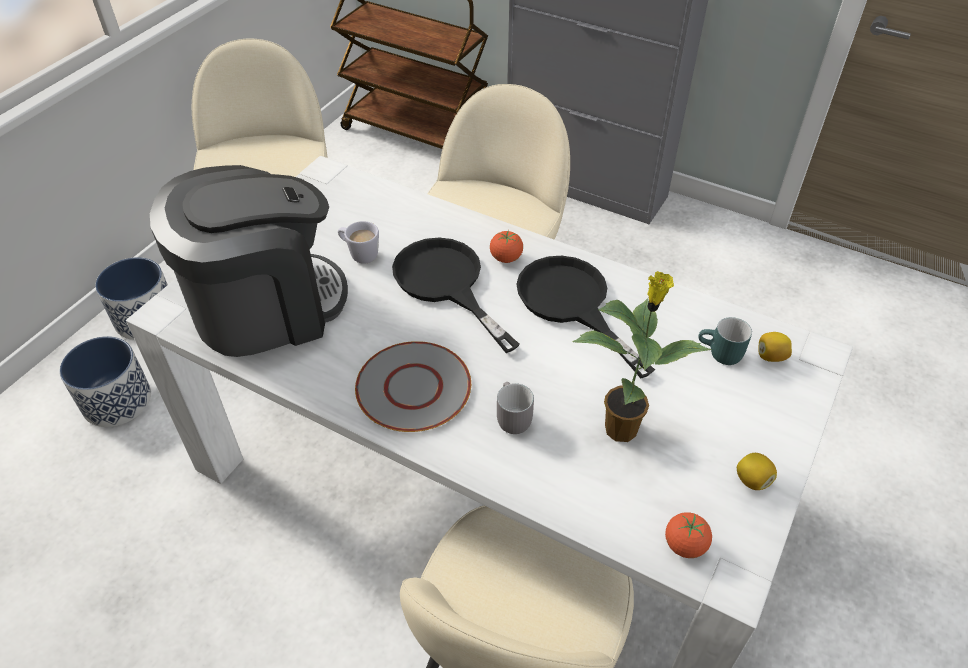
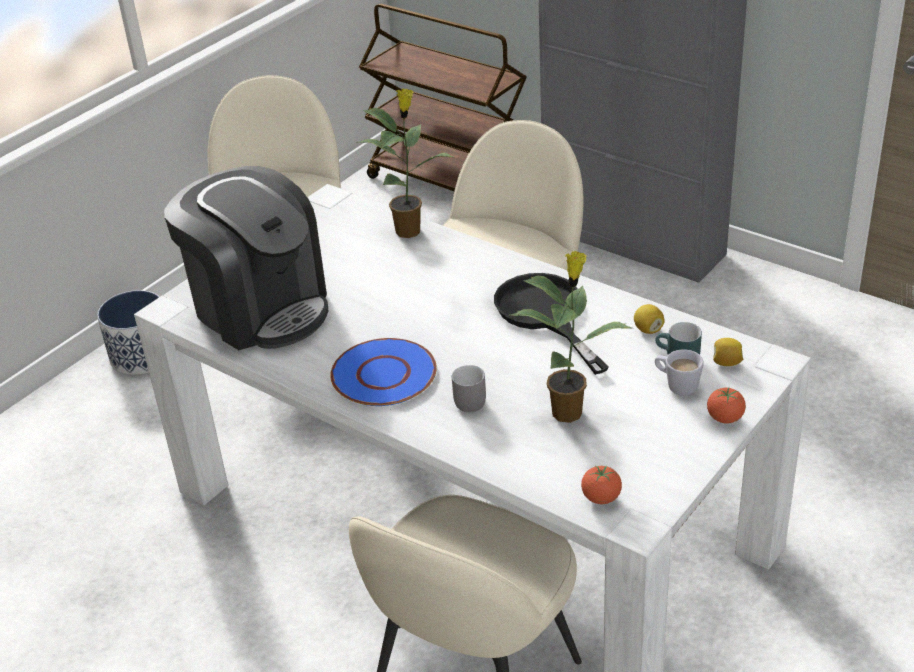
camera: 10 degrees right, 10 degrees down
(117, 400) = (108, 428): planter -> none
(266, 307) = (260, 308): coffee machine -> coffee machine turned 60 degrees clockwise
(359, 254) = (352, 268): white mug -> white mug (676, 385)
(412, 388) = (383, 374): grey plate -> blue plate
(413, 207) = (410, 230): none -> potted plant
(446, 284) = (429, 295): black frying pan -> none
(506, 258) = (491, 275): tomato -> tomato (725, 418)
(752, 480) = (677, 455): lemon -> lemon (648, 329)

